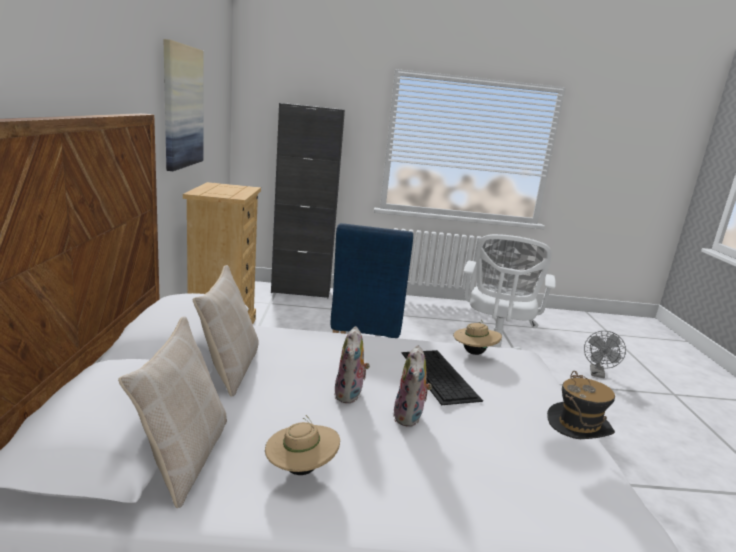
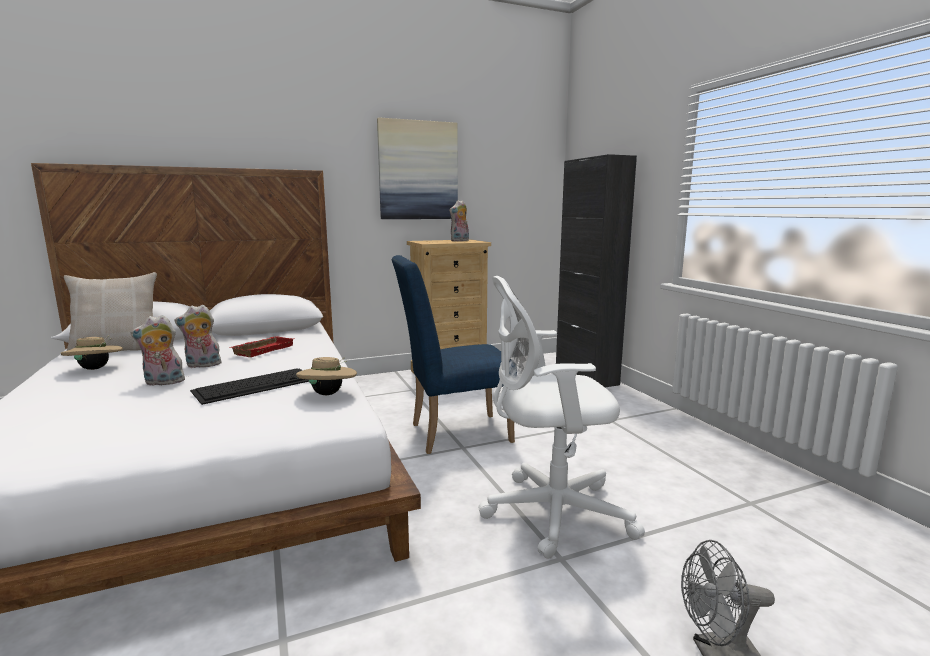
camera: 70 degrees right, 5 degrees down
(227, 187) = (460, 241): none -> plush toy
(229, 369) = (237, 339): beige pillow -> none
(310, 360) = (263, 349): none -> red tray
(572, 451) = (94, 449): hat -> none

